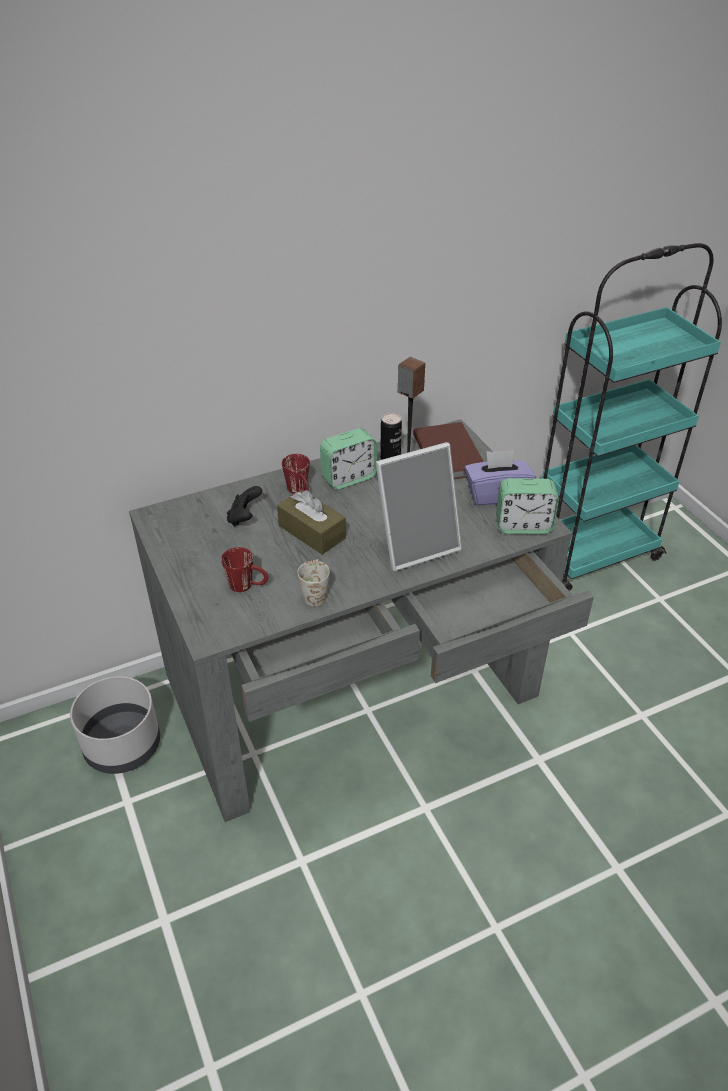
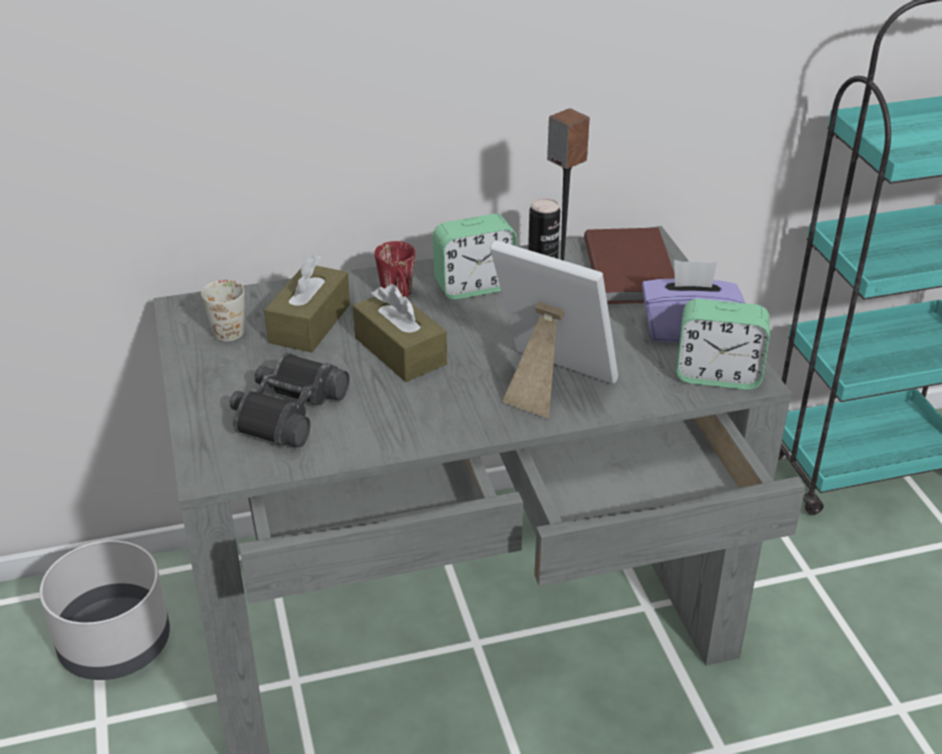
camera: 10 degrees right, 5 degrees down
(244, 518) = (310, 323): black game controller -> brown tissue box
(247, 585) = (287, 411): red mug -> black binoculars
(315, 592) = (381, 431): white mug -> white mug (232, 327)
(416, 544) = (548, 384): picture frame -> picture frame turned 135 degrees counterclockwise

